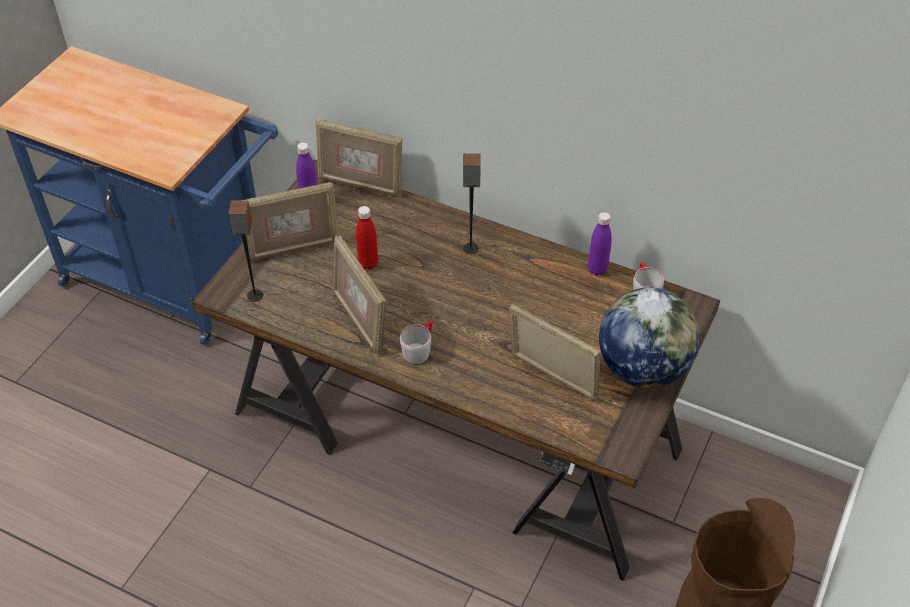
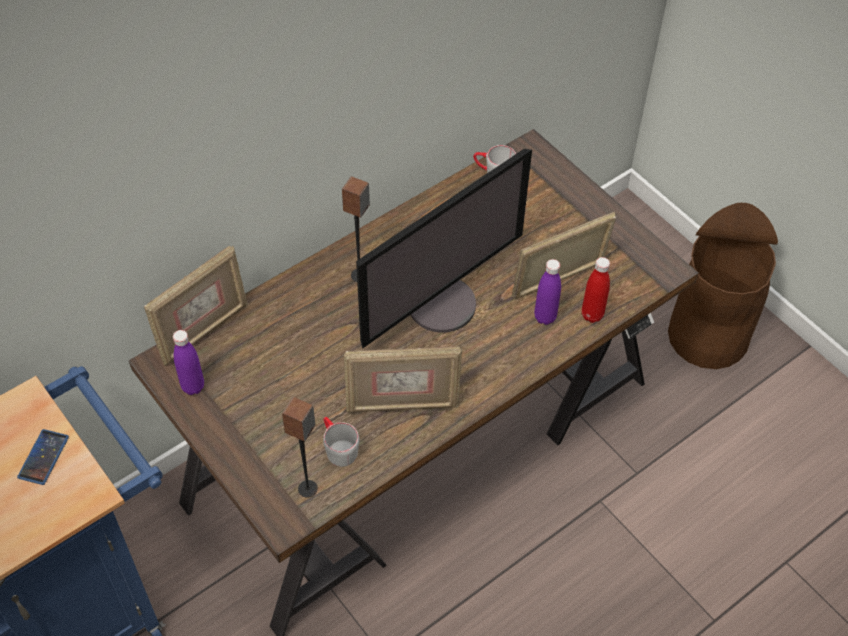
camera: 65 degrees left, 5 degrees up
(185, 137) = (43, 457): none -> phone
(293, 248) = (258, 428): picture frame -> none
(368, 263) = (325, 368): red bottle -> red bottle (592, 315)
(419, 349) = (467, 369): grey mug -> grey mug (338, 448)
(476, 307) = (441, 302): none -> monitor
(597, 269) = (447, 193): purple bottle -> purple bottle (545, 317)
(643, 368) = (581, 214): globe -> none

